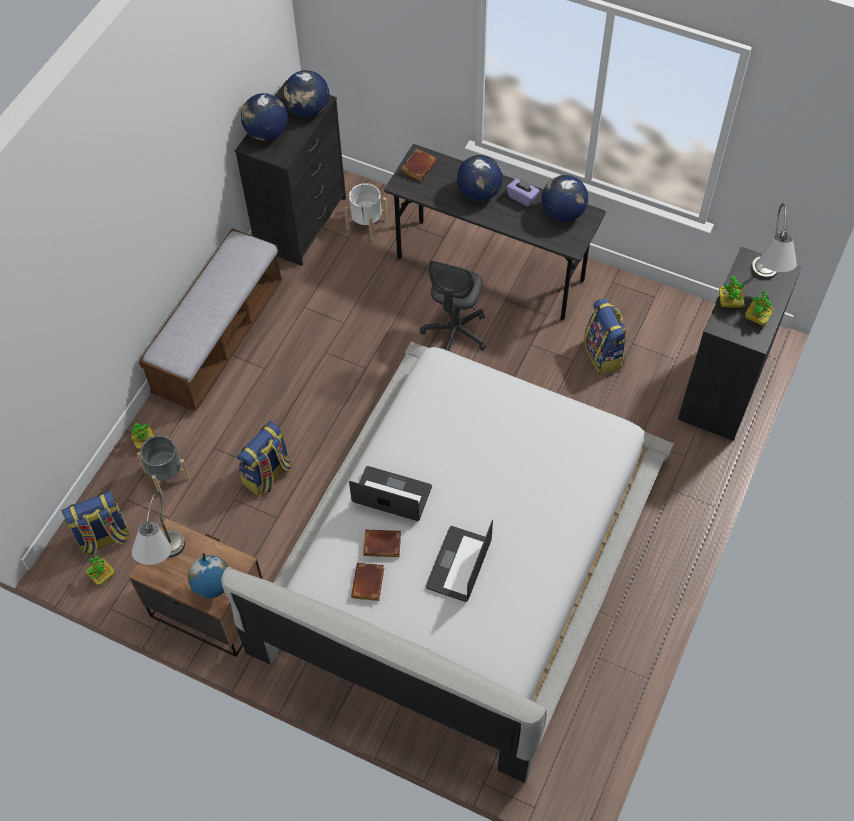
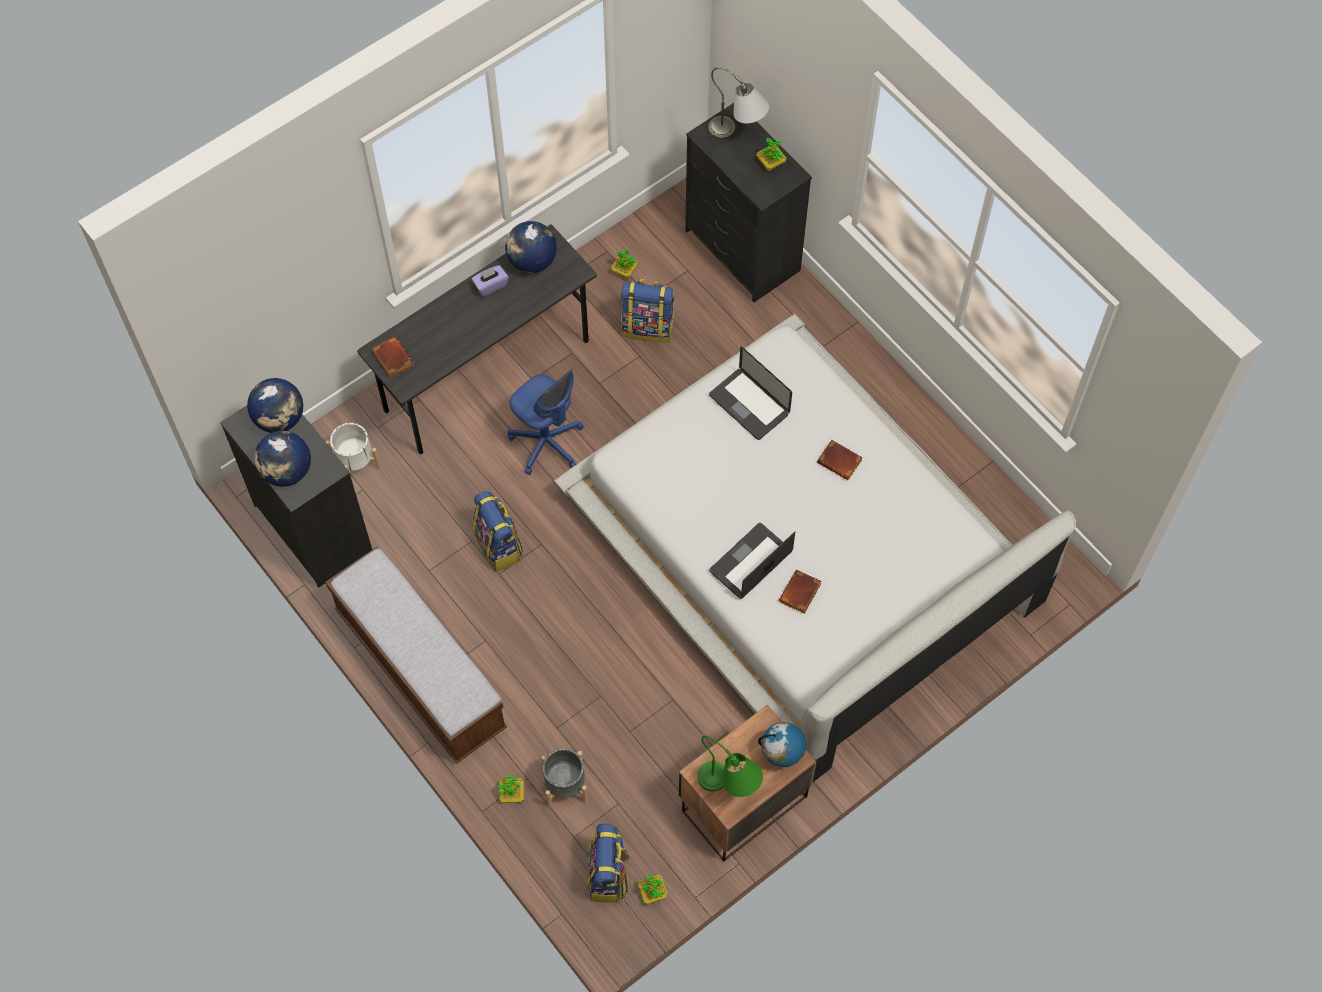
camera: 65 degrees left, 5 degrees up
(165, 562) = (729, 789): grey table lamp -> green table lamp
(267, 475) = (619, 689): backpack -> backpack (499, 546)
(369, 584) = (835, 622): brown book -> brown book (841, 461)
(455, 333) = (547, 443): grey office chair -> blue office chair
(459, 564) = (853, 537): laptop -> laptop (749, 405)
(479, 193) = (461, 320): globe -> none
(729, 302) = (742, 174): potted plant -> potted plant (624, 270)

